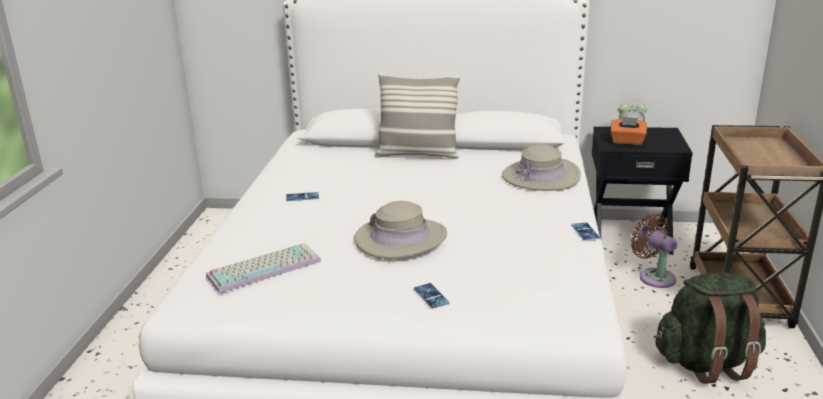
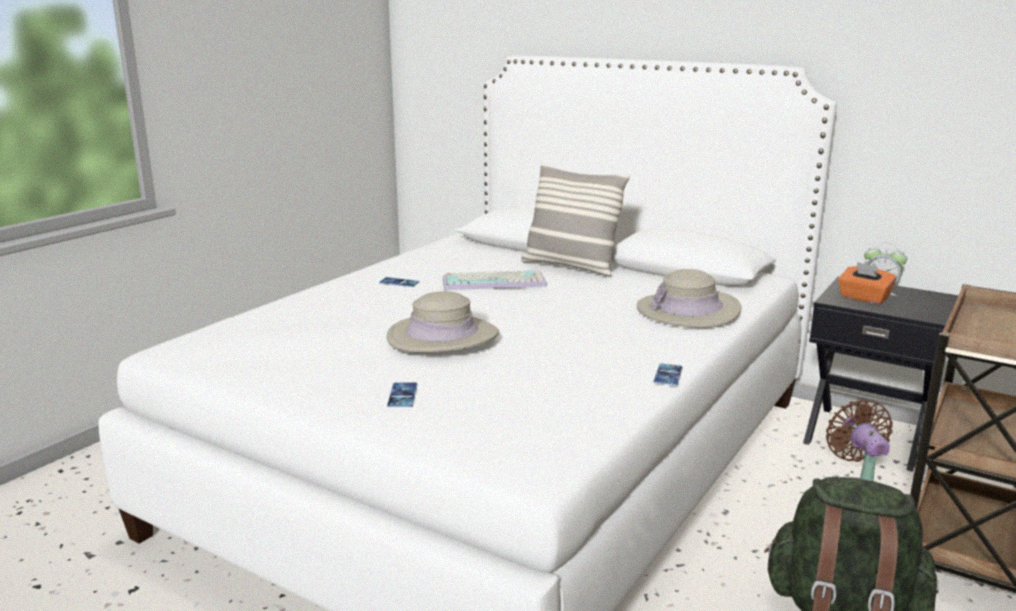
camera: 25 degrees right, 5 degrees down
(265, 267) = (277, 332): keyboard -> keyboard (495, 282)

